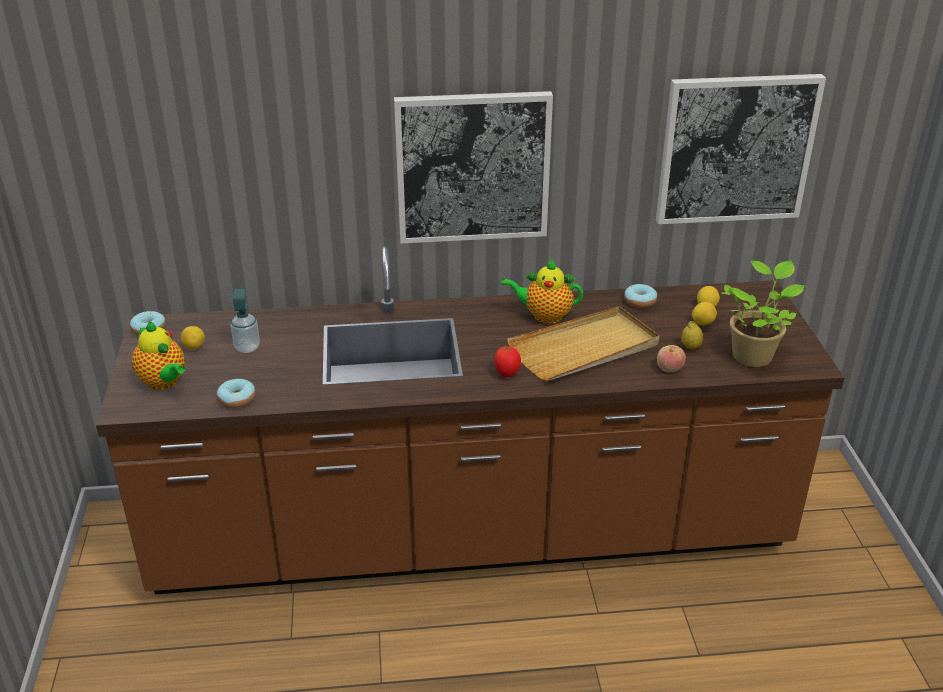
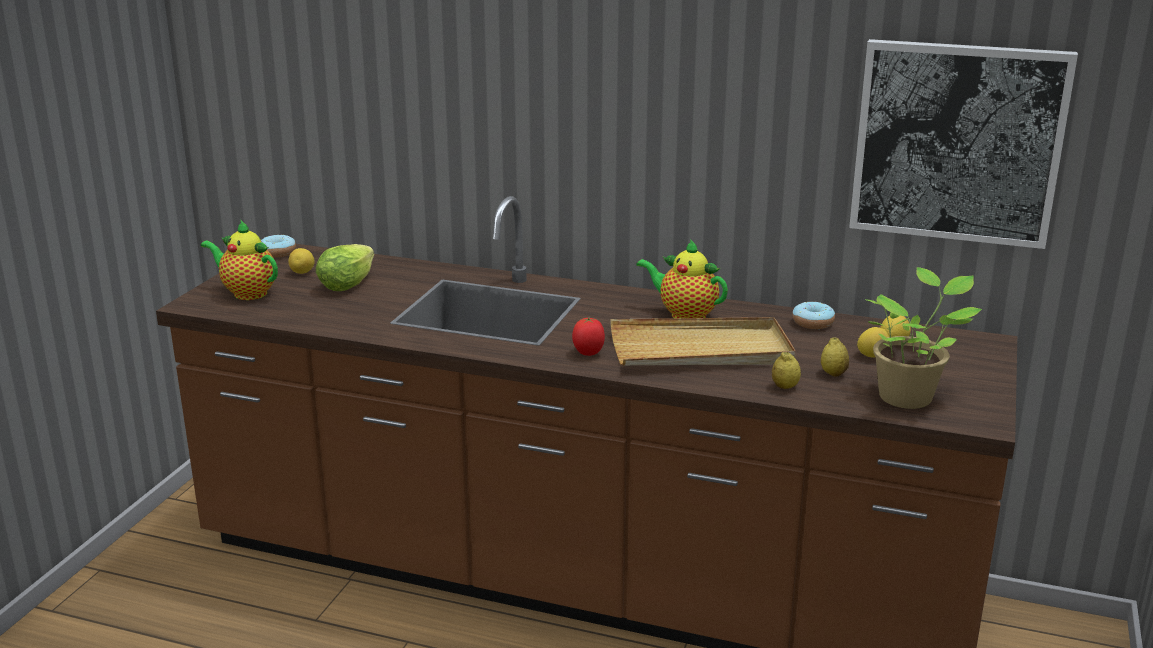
camera: 25 degrees right, 10 degrees down
(164, 383) = (247, 293): teapot -> teapot turned 135 degrees clockwise
(237, 399) = (297, 318): donut -> none
(247, 347) = (350, 282): soap dispenser -> lettuce
(472, 167) = (628, 123): picture -> none
(669, 369) = (785, 387): apple -> lemon

